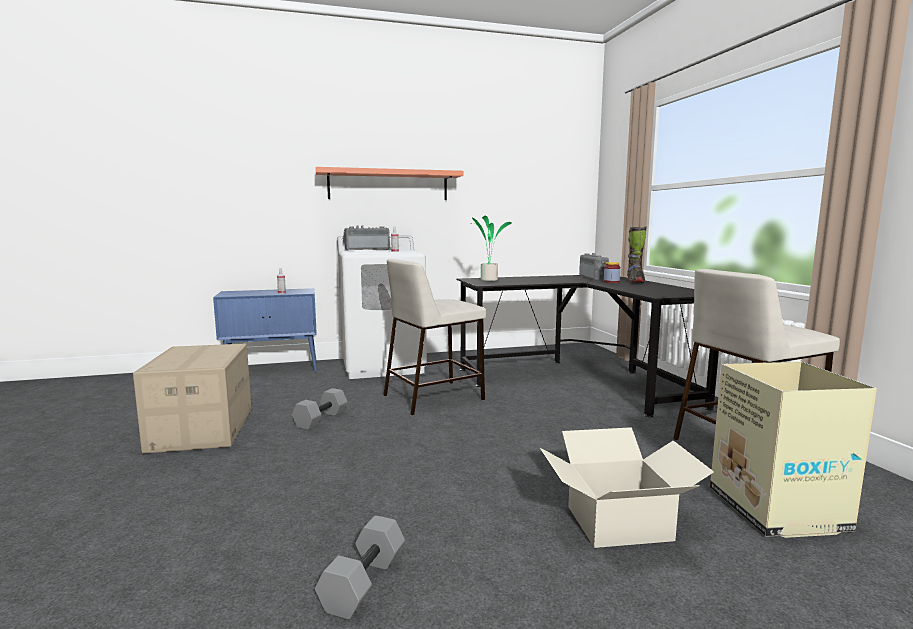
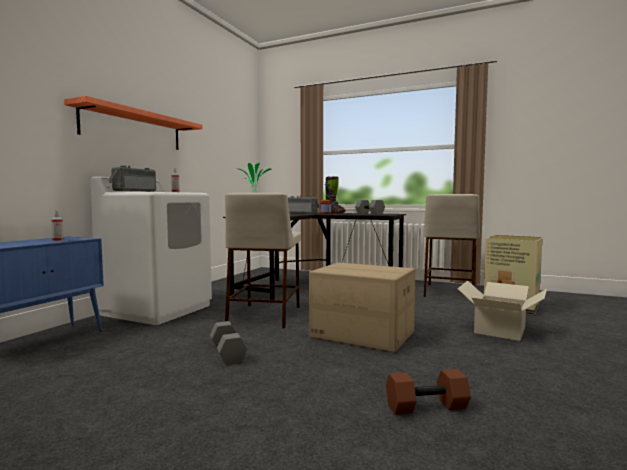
camera: 50 degrees left, 5 degrees down
(201, 429) = (130, 406): cardboard box -> cardboard box (362, 334)
(288, 530) = (426, 407): none -> brown dumbbell
(362, 581) = (518, 398): grey dumbbell -> grey dumbbell (369, 213)

